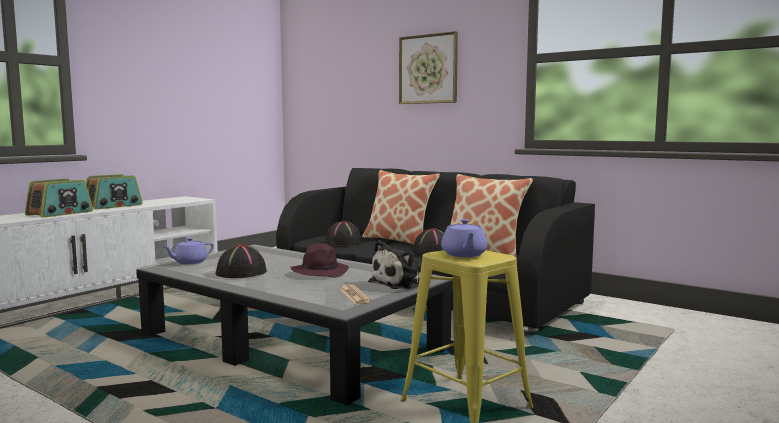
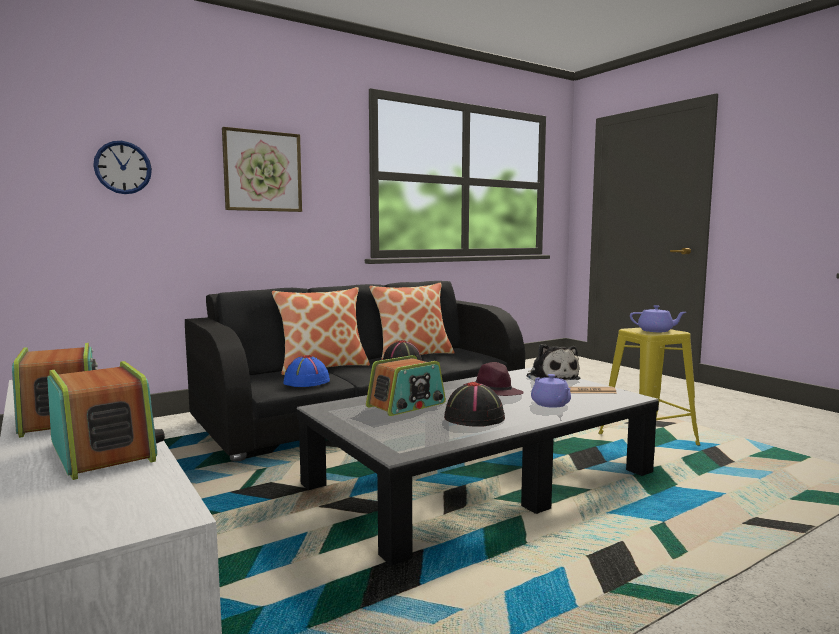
camera: 70 degrees left, 0 degrees up
(189, 262) = (387, 437): purple teapot -> purple teapot (551, 404)
(268, 259) = (406, 405): none -> radio
(343, 242) = (306, 382): black hat -> blue hat
(345, 78) = (123, 167): none -> wall clock

